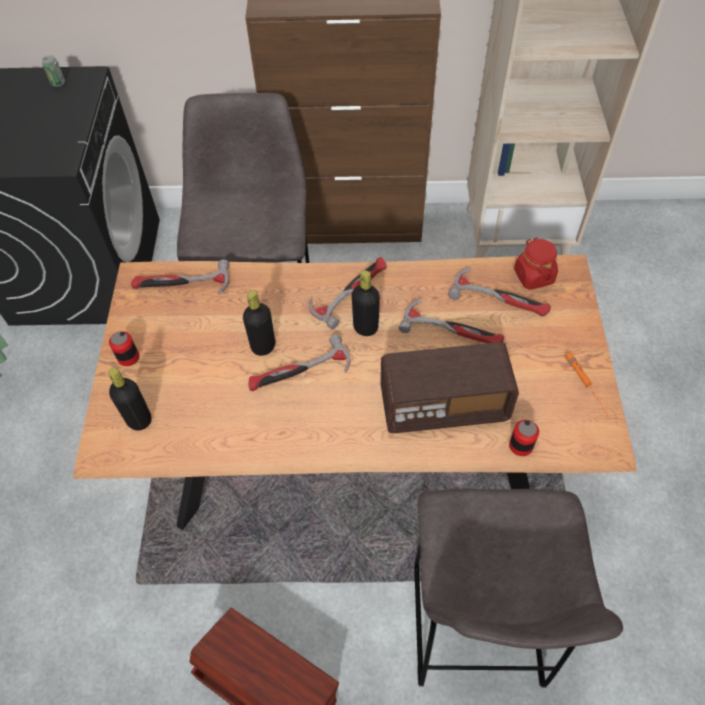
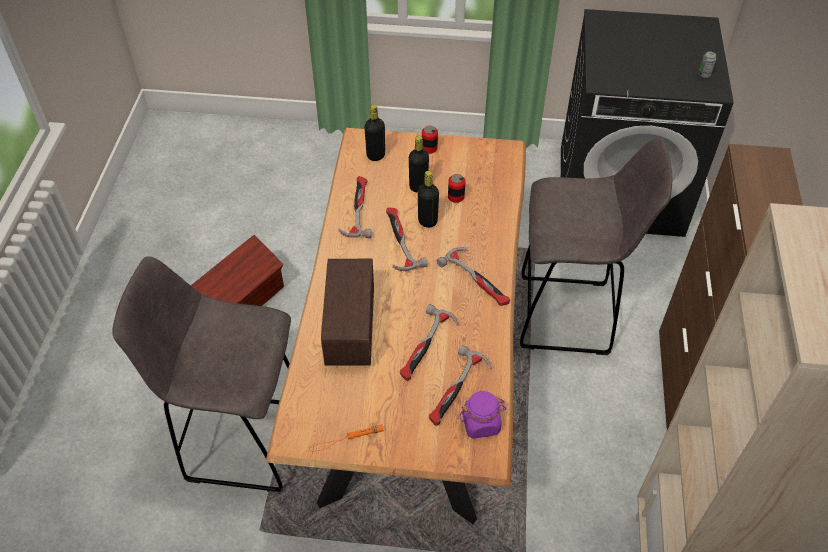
camera: 95 degrees right, 5 degrees down
(181, 284) = (496, 175): hammer -> hammer (357, 209)
(365, 327) = (437, 286): black bottle -> black bottle (418, 186)
(520, 446) = (303, 374): can -> can (456, 197)
(533, 276) = (481, 423): red jar -> purple jar

